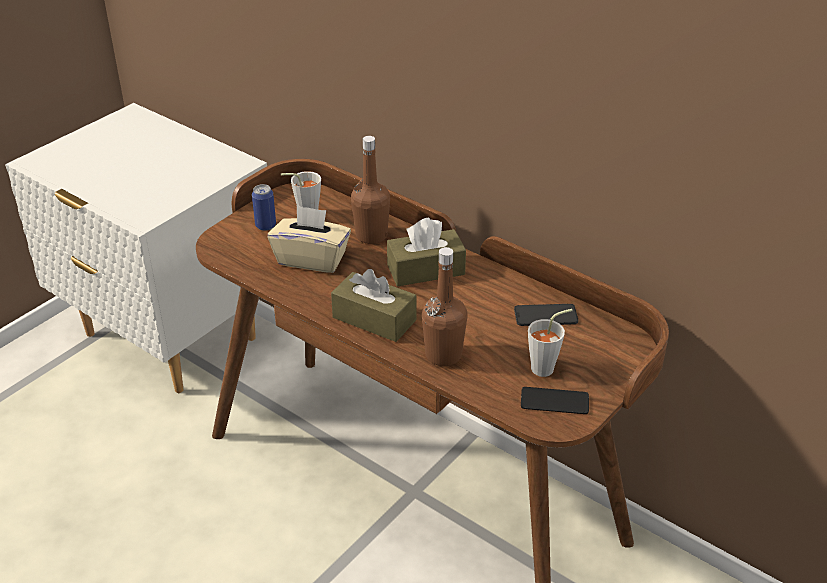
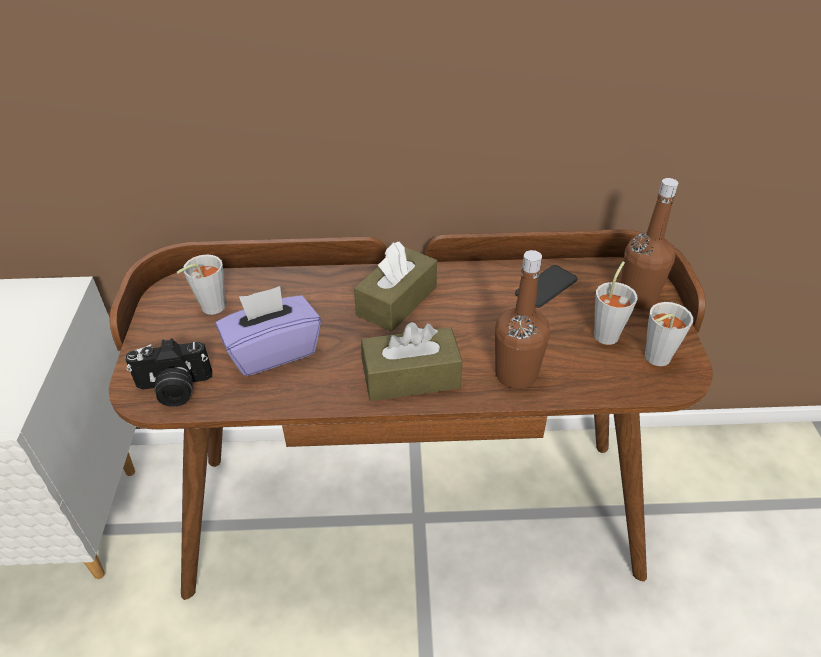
camera: 40 degrees left, 5 degrees up
(235, 250) = (174, 389): none -> camera
(265, 225) = (178, 342): can -> none
(312, 259) = (273, 351): beige tissue box -> purple tissue box
(371, 236) = (305, 295): brown bottle -> brown bottle (637, 297)
(554, 401) = (653, 359): phone -> grey cup

